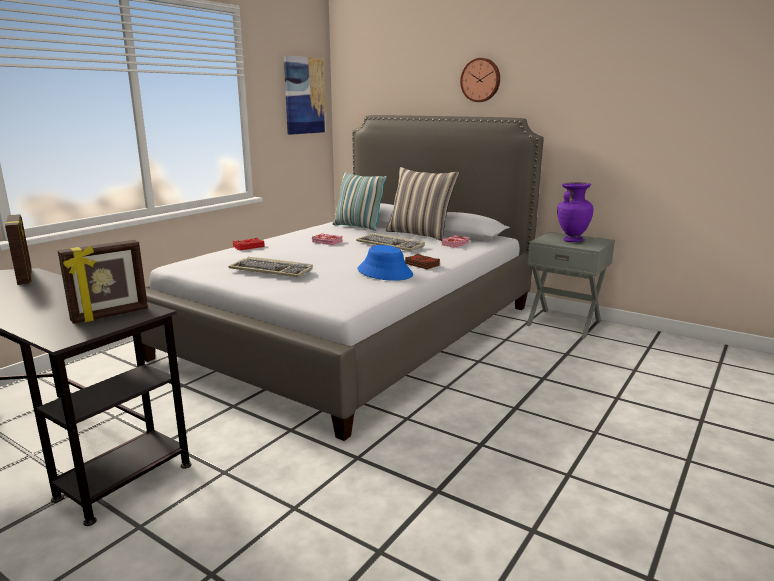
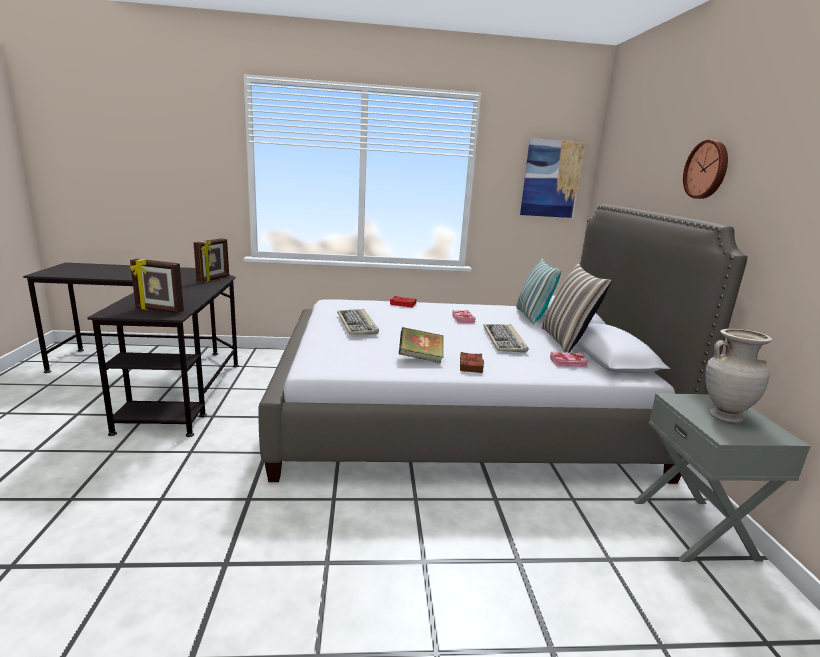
camera: 50 degrees right, 0 degrees up
(385, 272) = (420, 358): blue hat -> book
(572, 240) = (724, 416): purple vase -> beige vase

